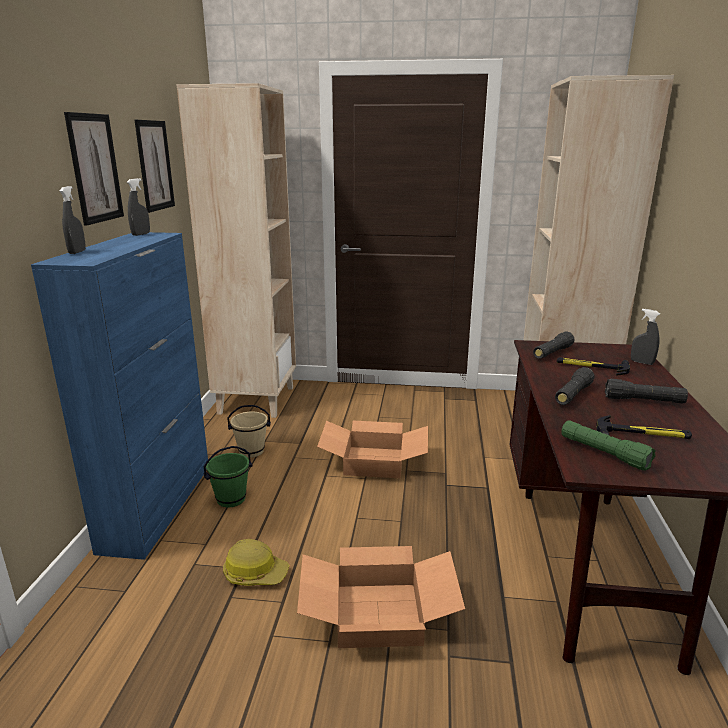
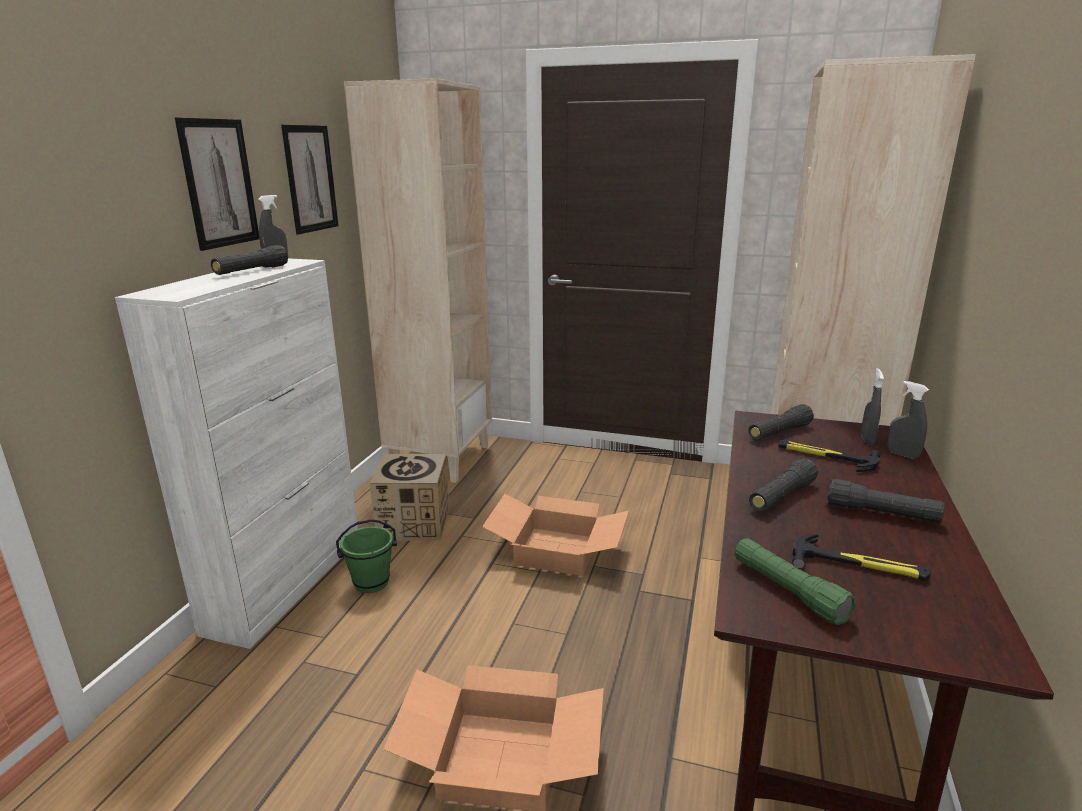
camera: 10 degrees right, 0 degrees up
(77, 252) = (181, 282): grey spray bottle -> grey spray bottle (867, 440)
(129, 242) = (252, 271): none -> black flashlight
(158, 505) = (288, 582): blue cabinet -> white cabinet
(251, 451) = (414, 523): beige bucket -> cardboard box
(255, 573) = (369, 683): hard hat -> none

